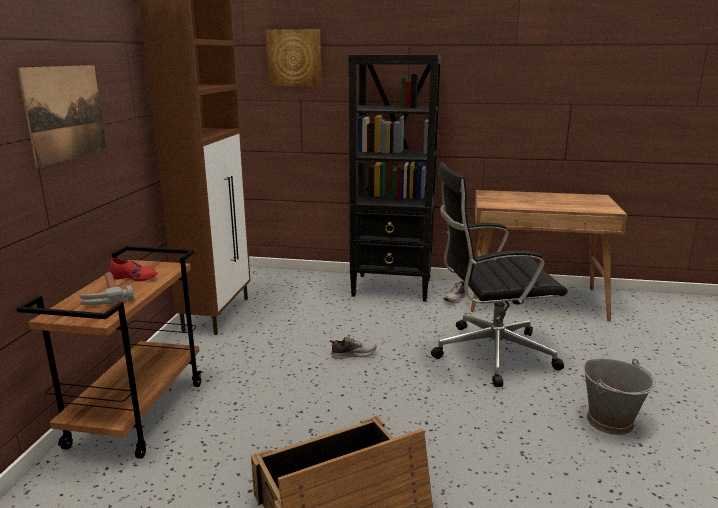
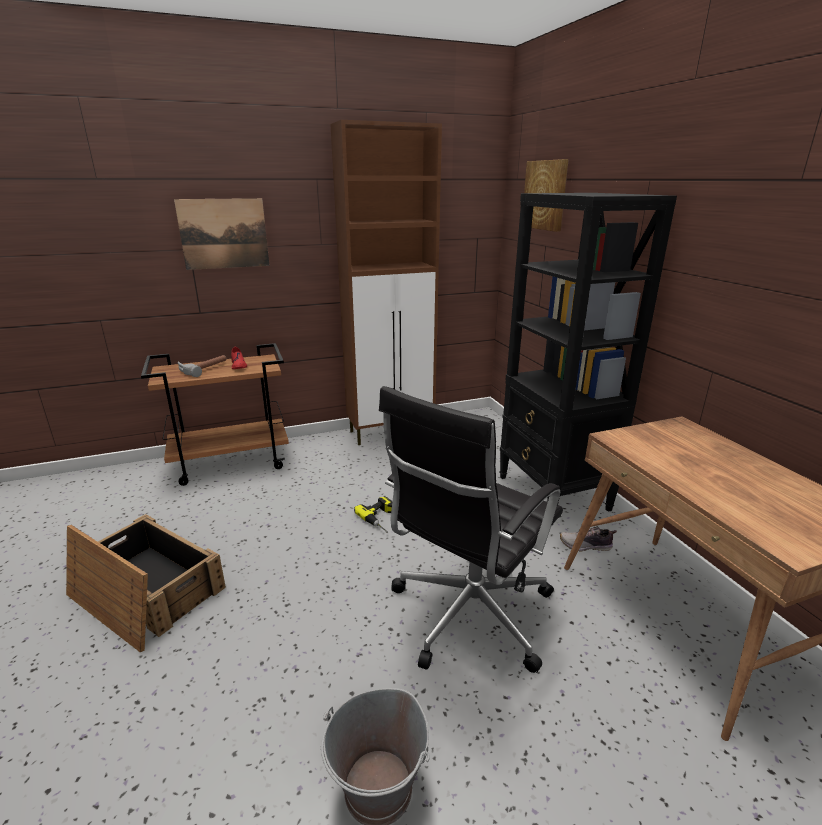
camera: 60 degrees right, 5 degrees up
(353, 354) = (382, 518): shoe -> power drill
(490, 353) = (468, 614): black office chair -> black office chair turned 105 degrees counterclockwise

